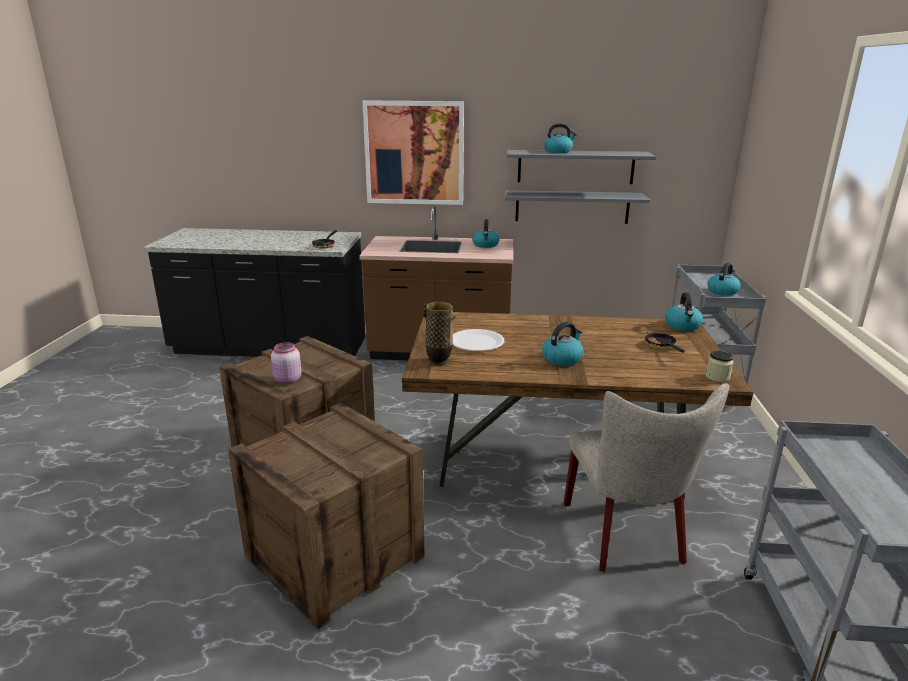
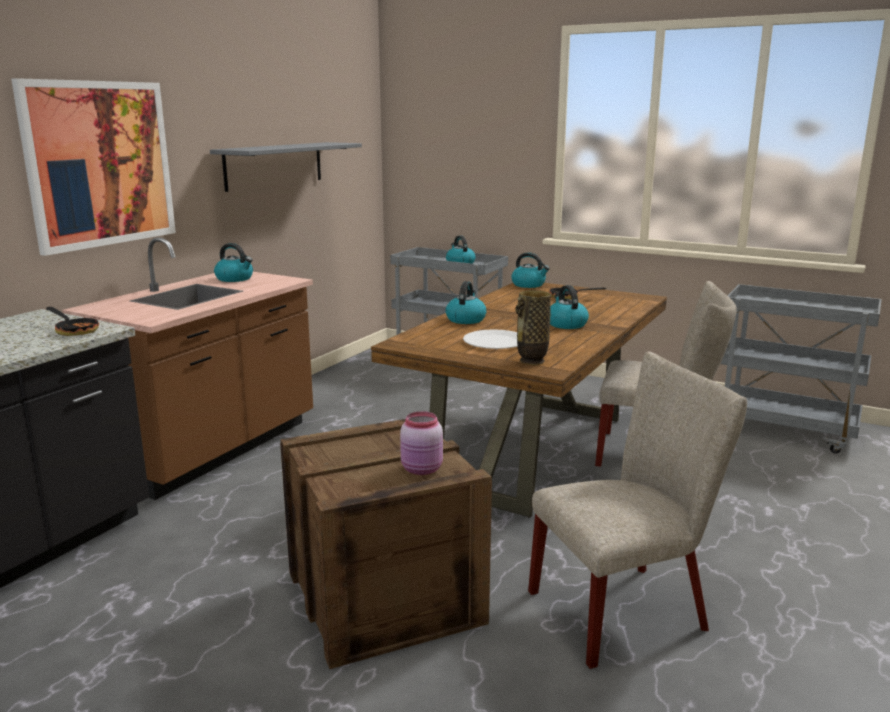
camera: 65 degrees left, 5 degrees down
(335, 557) = (627, 609): crate -> beige chair
(558, 151) = (270, 146): kettle -> kettle (465, 319)
(572, 207) = (277, 215): grey shelf -> none
(717, 377) = (637, 297): jar -> none

